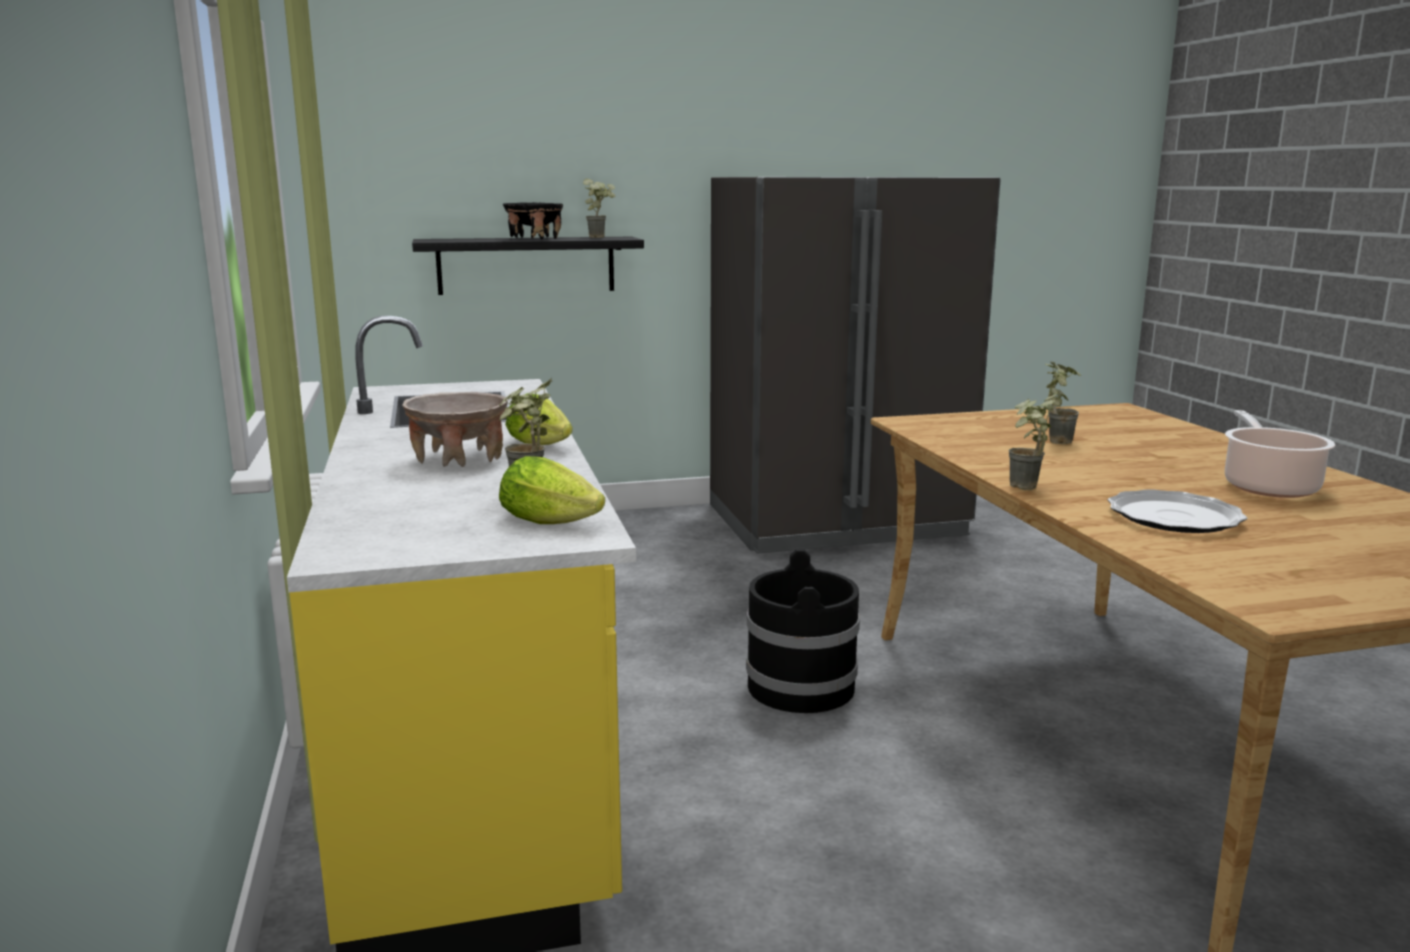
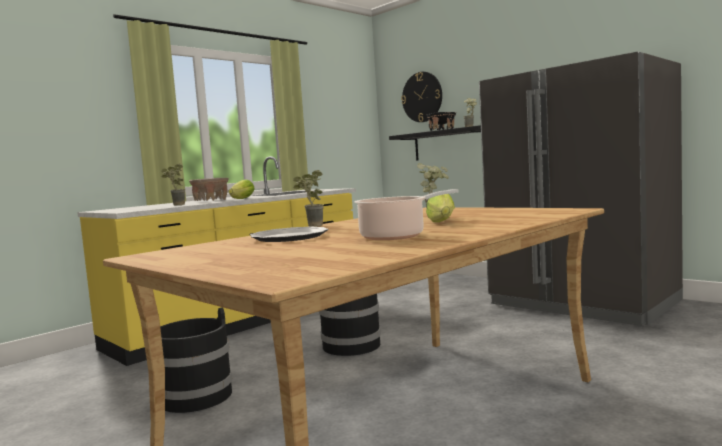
camera: 60 degrees right, 10 degrees down
(455, 158) = (422, 97): none -> wall clock
(554, 522) = (140, 209): lettuce -> lettuce (442, 222)
(898, 876) = (196, 396): none -> black bucket

